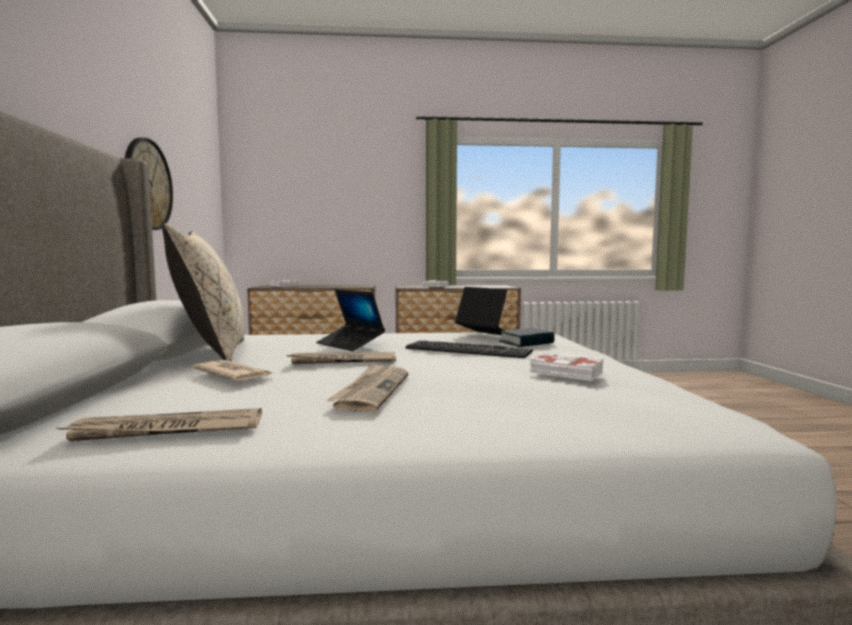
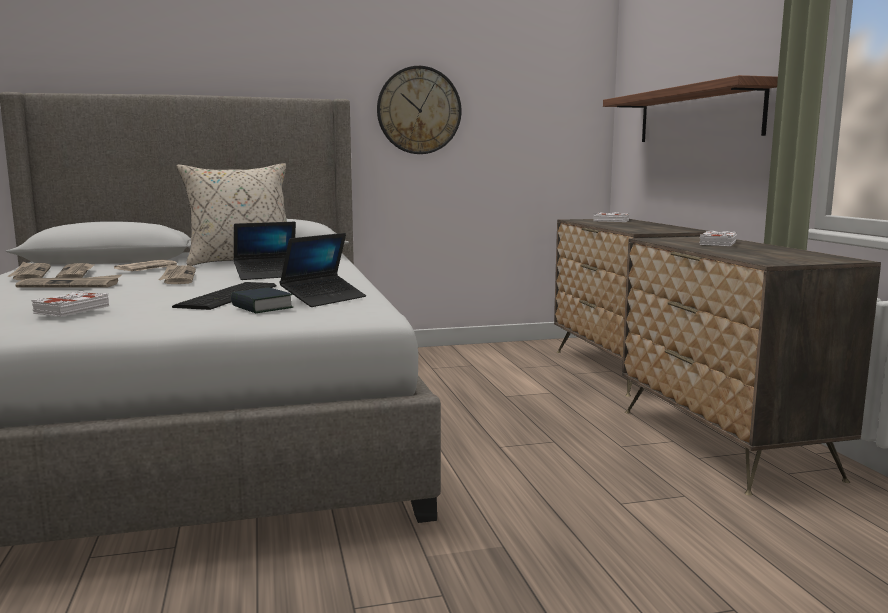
camera: 80 degrees right, 5 degrees up
(234, 400) = (76, 274): none -> newspaper
(338, 216) = (697, 115): none -> shelf
(350, 344) = (268, 275): laptop -> laptop turned 150 degrees counterclockwise

